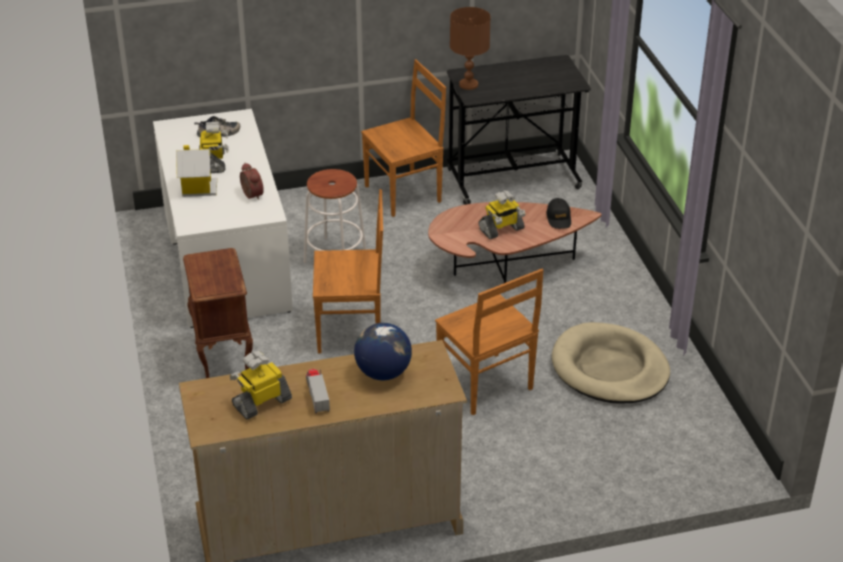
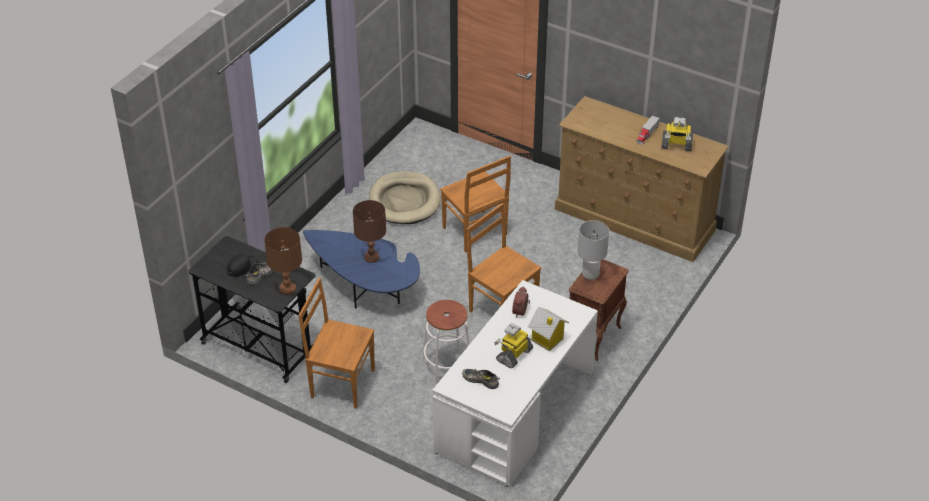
camera: 135 degrees left, 5 degrees up
(226, 270) = (590, 275): none -> grey table lamp
(383, 373) = (605, 126): globe -> none
(486, 385) = (475, 232): brown chair -> brown chair turned 135 degrees clockwise
(501, 229) = (371, 257): toy robot -> brown table lamp
(504, 267) = (366, 288): brown coffee table -> blue coffee table
(506, 81) = (261, 275): none -> shoe
(559, 218) = (330, 242): black cap -> black cap (242, 267)

